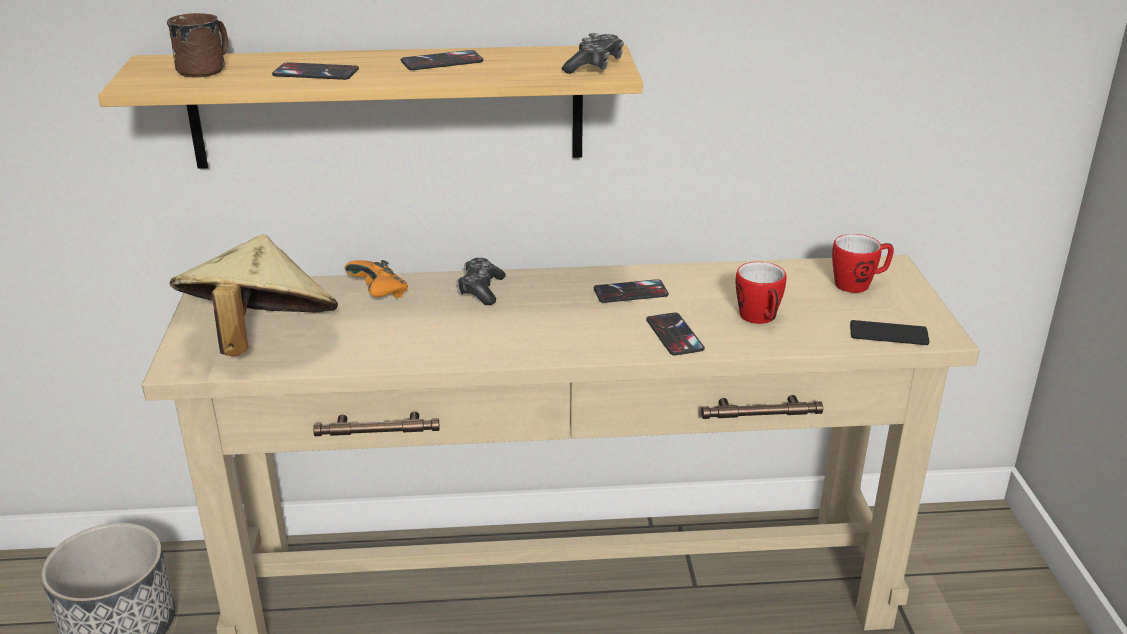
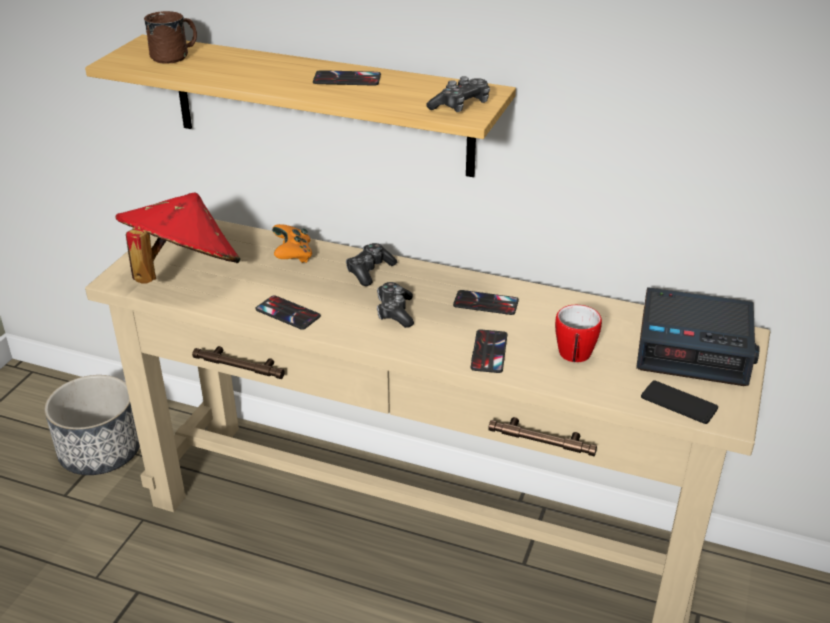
camera: 25 degrees right, 5 degrees up
(260, 340) = (183, 273): beige hat -> red hat
(316, 72) = (245, 73): phone -> phone (288, 313)
(544, 322) = (395, 312): none -> game controller
(859, 284) = (694, 347): mug -> alarm clock

